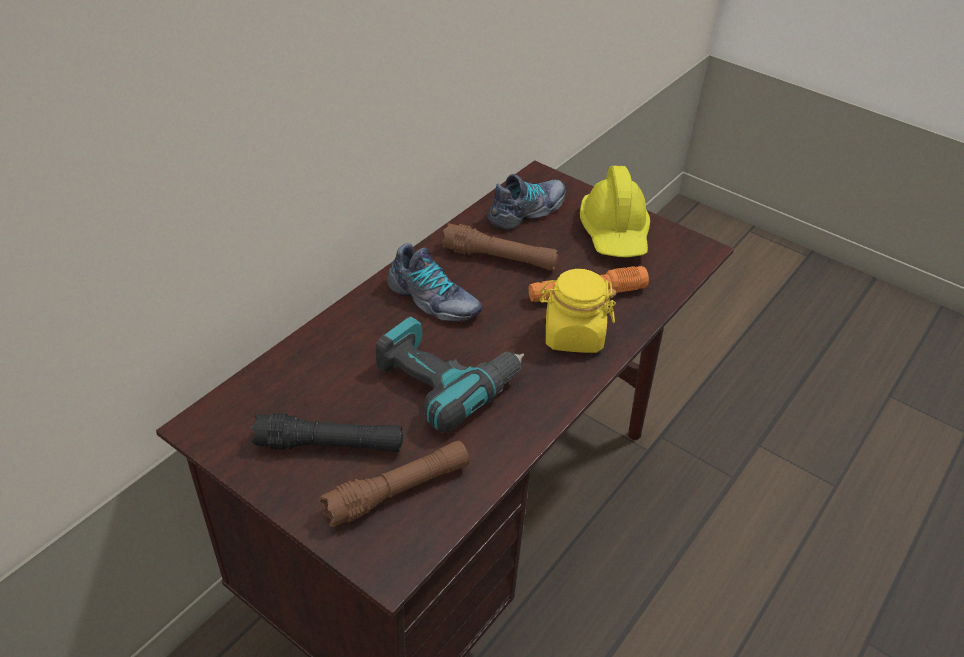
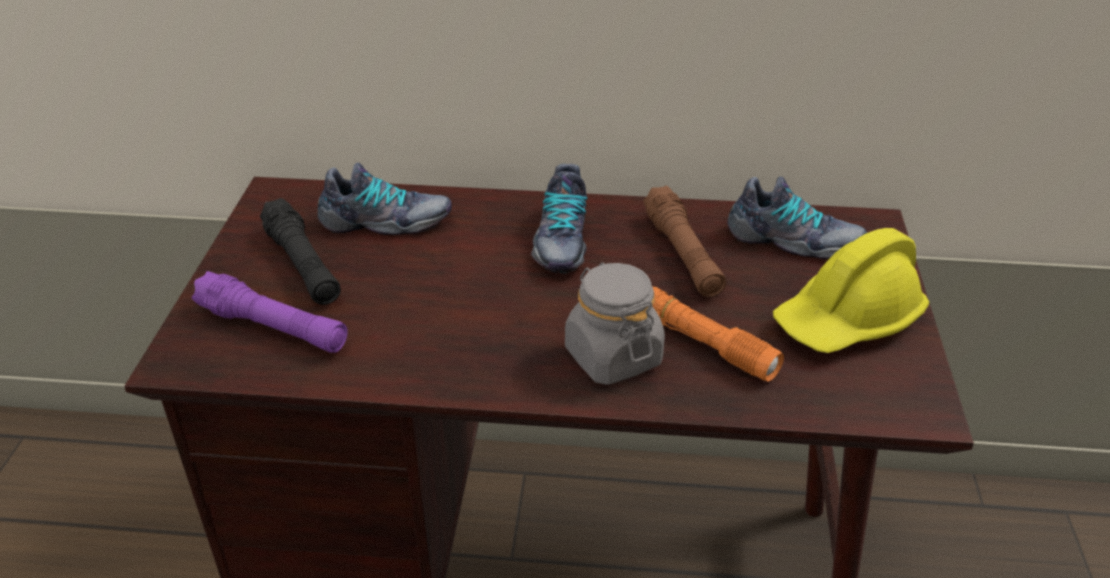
camera: 60 degrees right, 5 degrees down
(319, 376) = (386, 222): none -> shoe
(398, 491) = (273, 327): brown flashlight -> purple flashlight
(446, 380) = (449, 296): power drill -> none
(573, 335) = (612, 356): yellow jar -> grey jar

